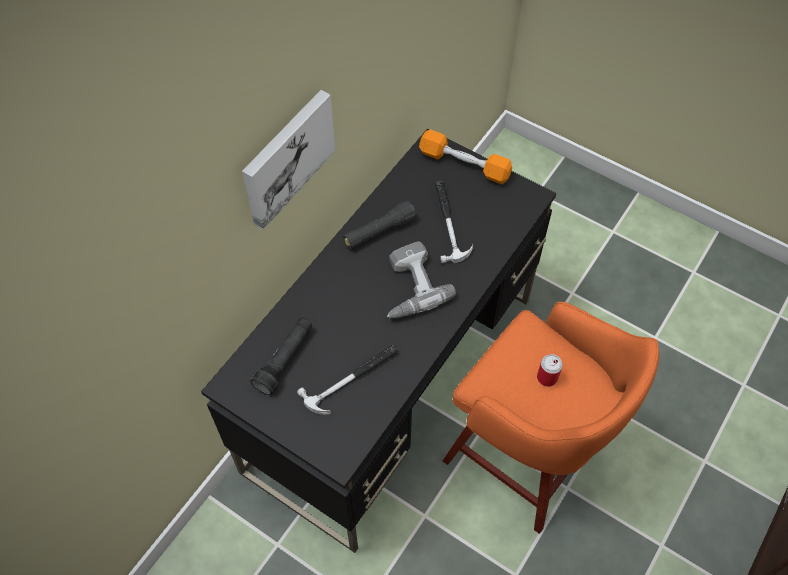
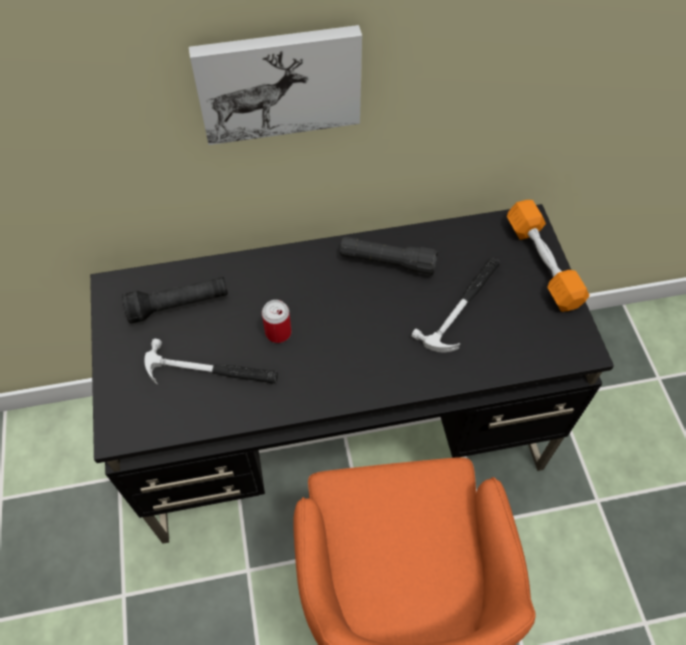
camera: 45 degrees right, 0 degrees up
(408, 287) = (356, 333): power drill -> none
(547, 377) = (408, 545): can -> can (278, 332)

